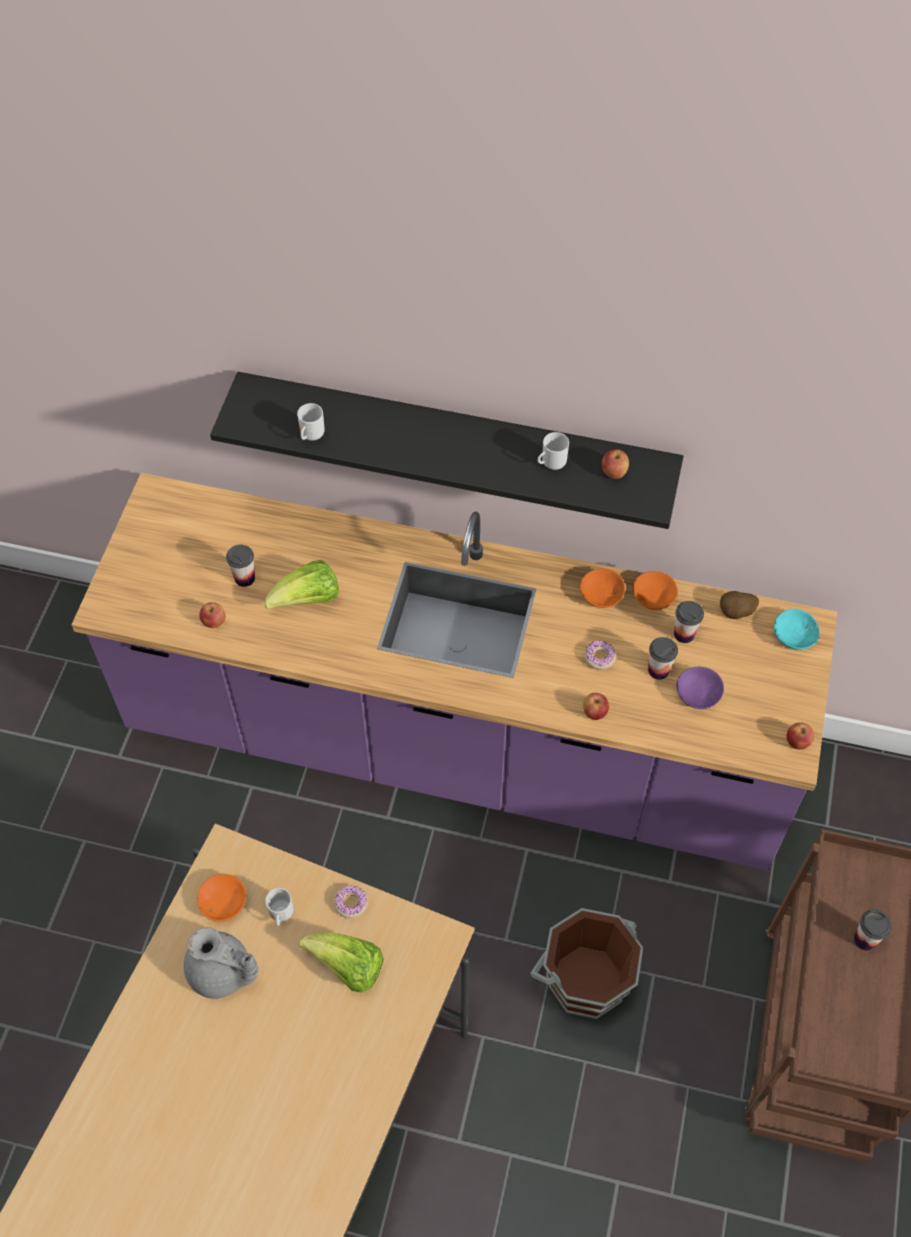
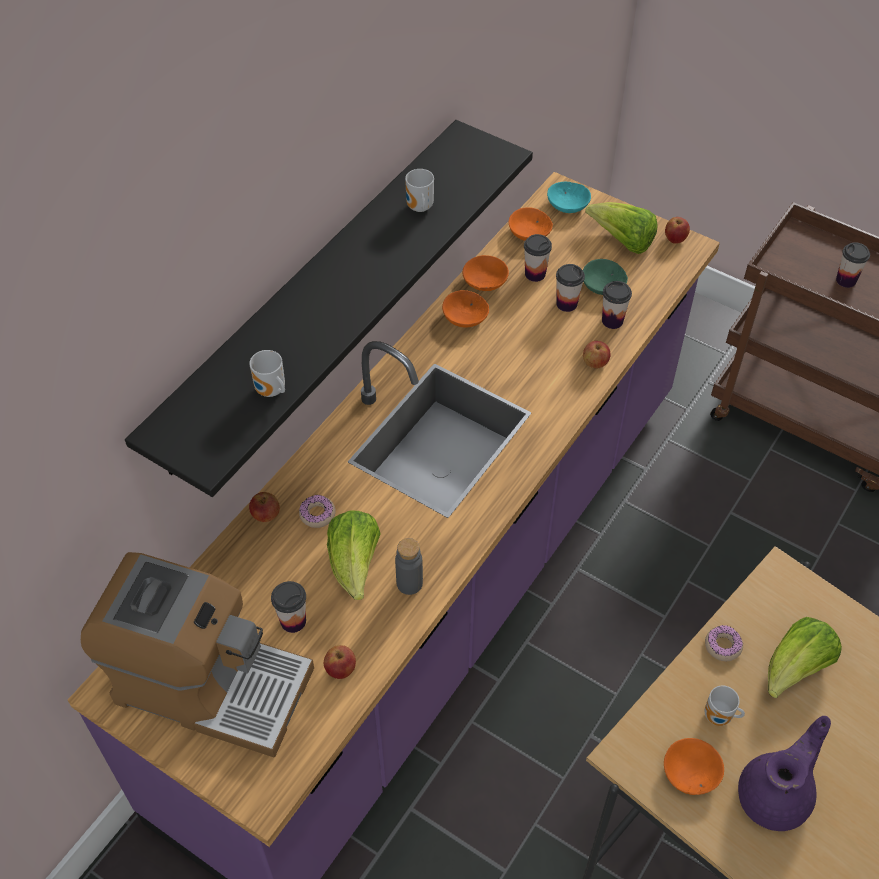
camera: 70 degrees left, 5 degrees down
(177, 547) = (210, 684): none -> coffee machine
(222, 973) = (776, 795): grey teapot -> purple teapot
(304, 641) = (409, 583): none -> grey bottle
(585, 979) = (722, 565): brown bucket -> none
(599, 657) = (535, 341): donut -> donut (317, 514)
(613, 473) = (453, 169): apple -> apple (266, 515)
(655, 713) = (612, 321): none -> cup
(697, 693) = (601, 285): purple bowl -> green bowl
(736, 613) = (528, 233): potato -> orange bowl
(768, 696) = (622, 241): none -> lettuce

